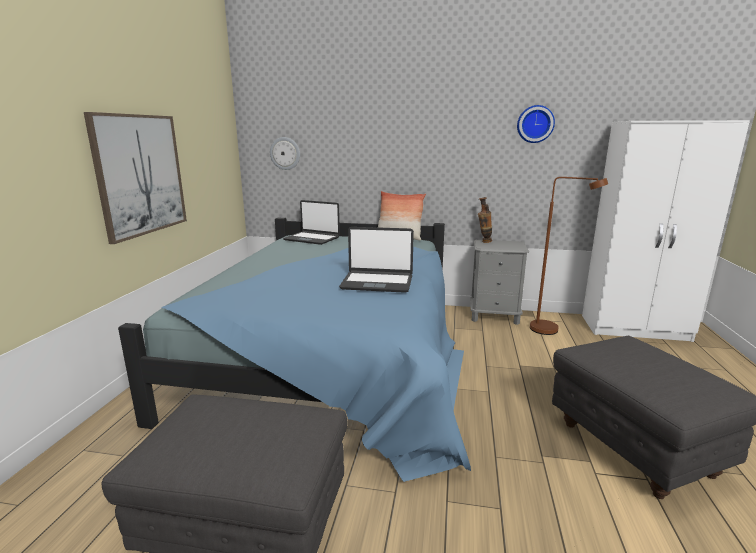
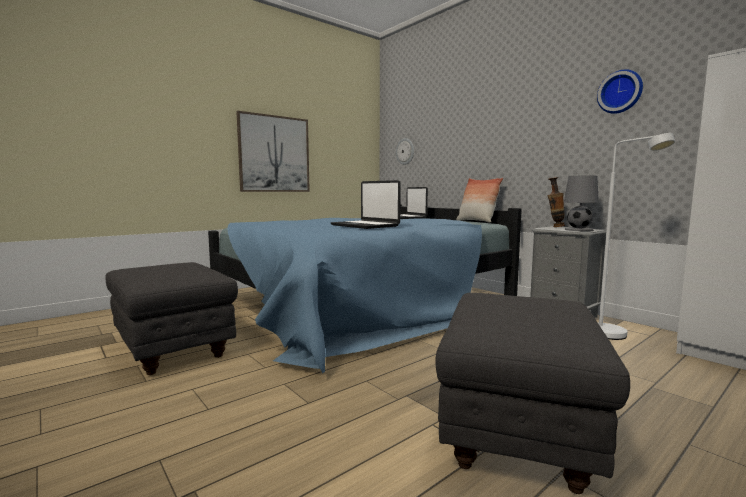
camera: 40 degrees right, 10 degrees down
(511, 246) = (578, 230): none -> grey table lamp
(551, 331) = (615, 337): brown floor lamp -> white floor lamp

